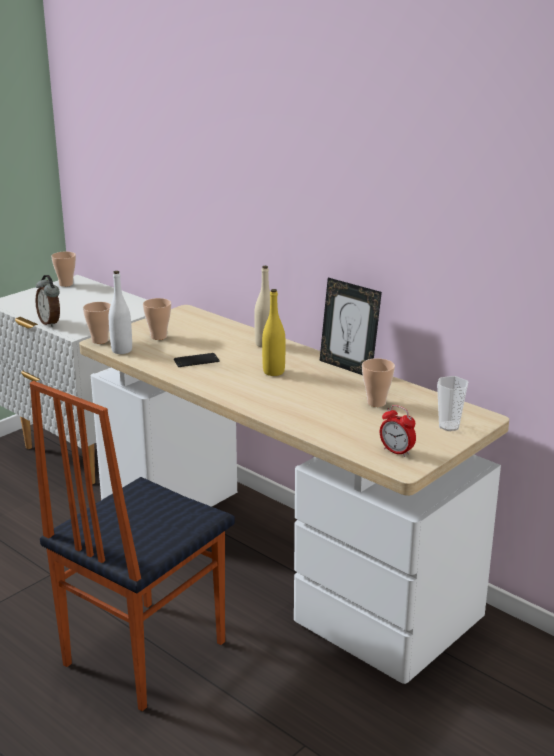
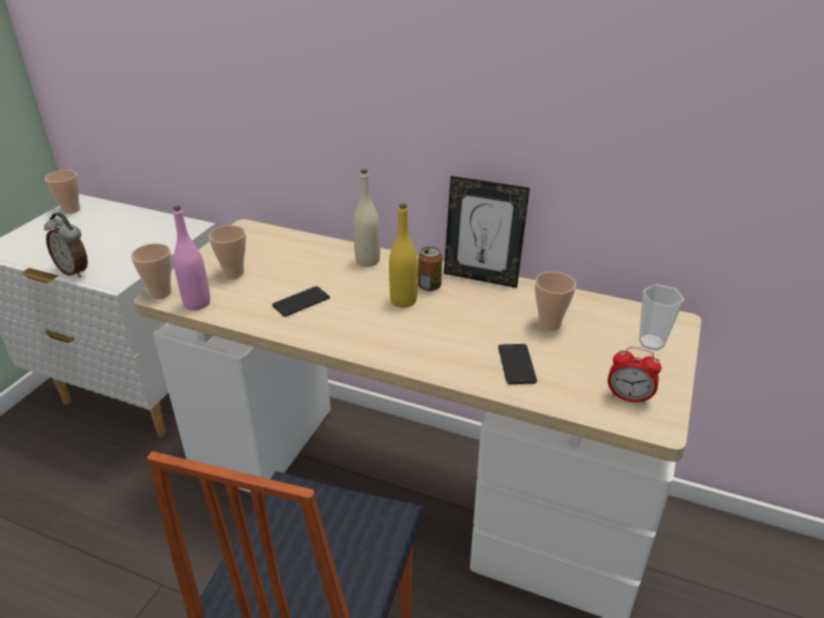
camera: 20 degrees left, 10 degrees up
(121, 350) = (197, 303): white bottle -> pink bottle
(301, 366) = (429, 286): none -> can
(328, 420) = (516, 364): none -> phone

